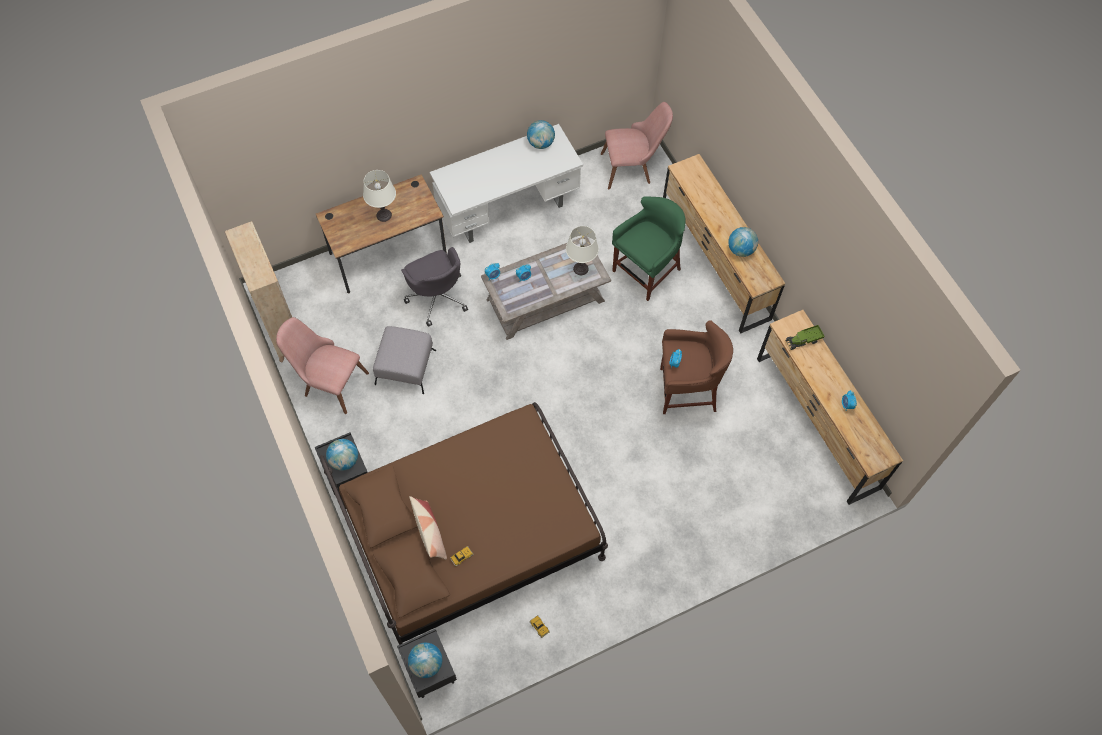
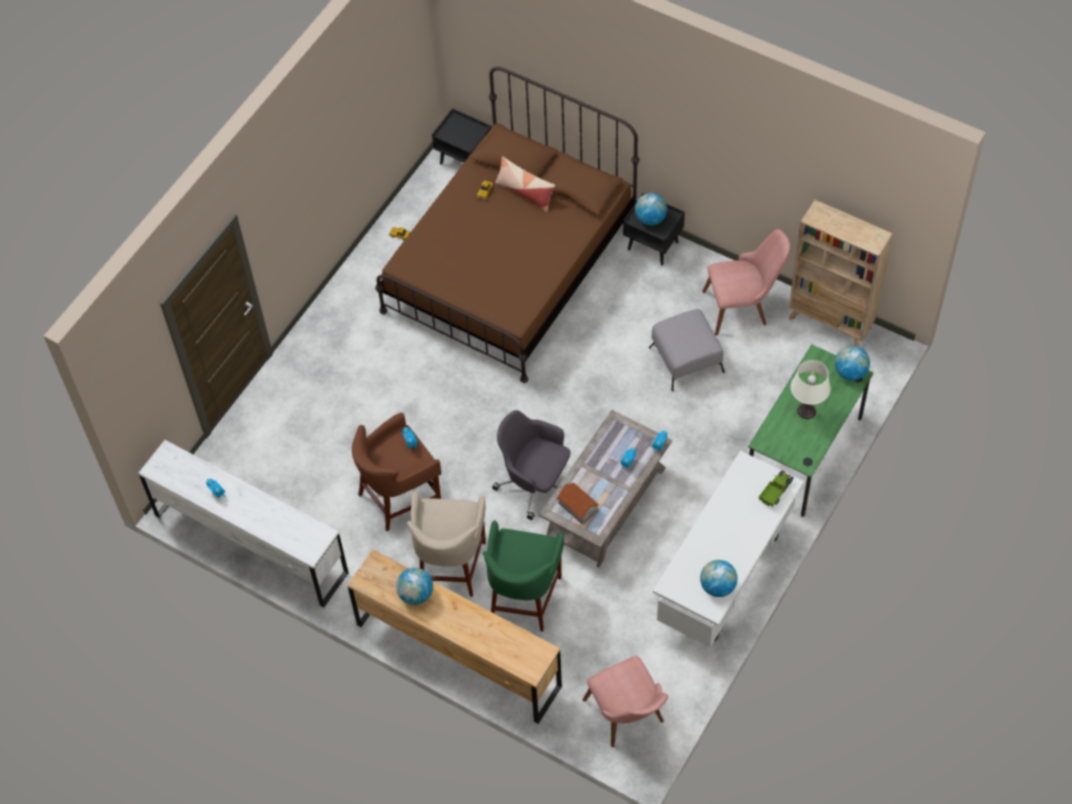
camera: 150 degrees right, 5 degrees down
(388, 253) = (804, 453): brown desk -> green desk
(426, 664) = (459, 129): globe -> globe (850, 372)
(437, 296) = (716, 441): grey office chair -> grey office chair (534, 483)
(581, 268) = (578, 507): white table lamp -> toy house
(633, 167) = (629, 718): pink chair -> pink chair turned 75 degrees counterclockwise
(681, 321) = (451, 565): none -> beige stool
(803, 340) = (294, 533): toy truck -> toy truck (775, 492)
(817, 422) = (251, 543): brown dresser -> white dresser

